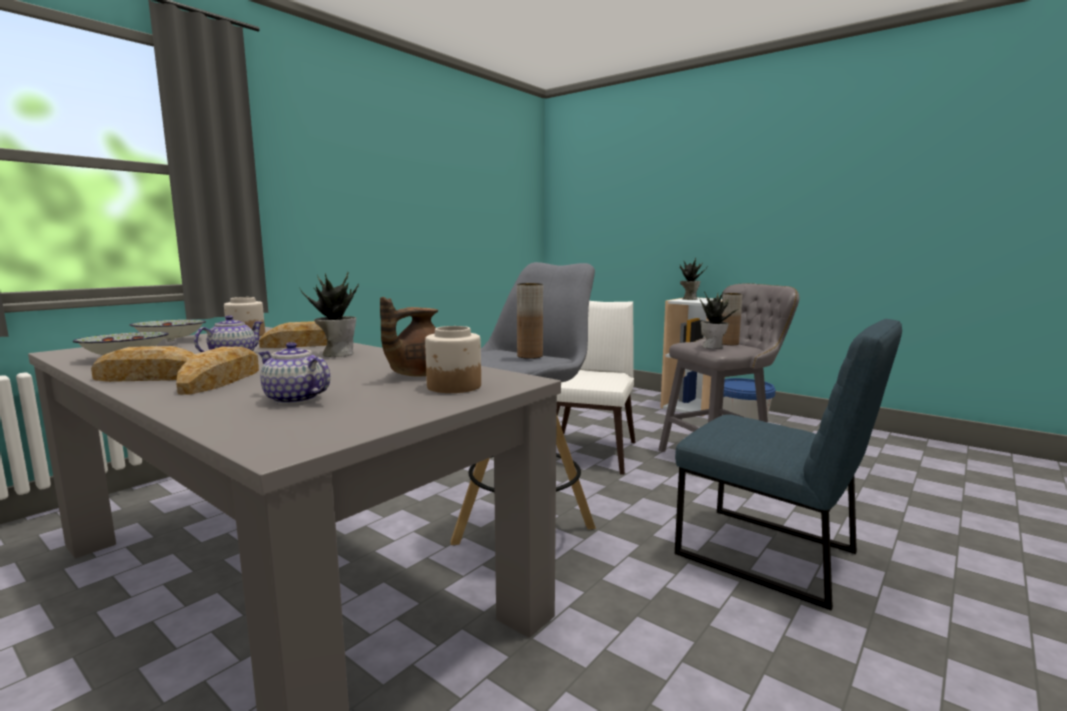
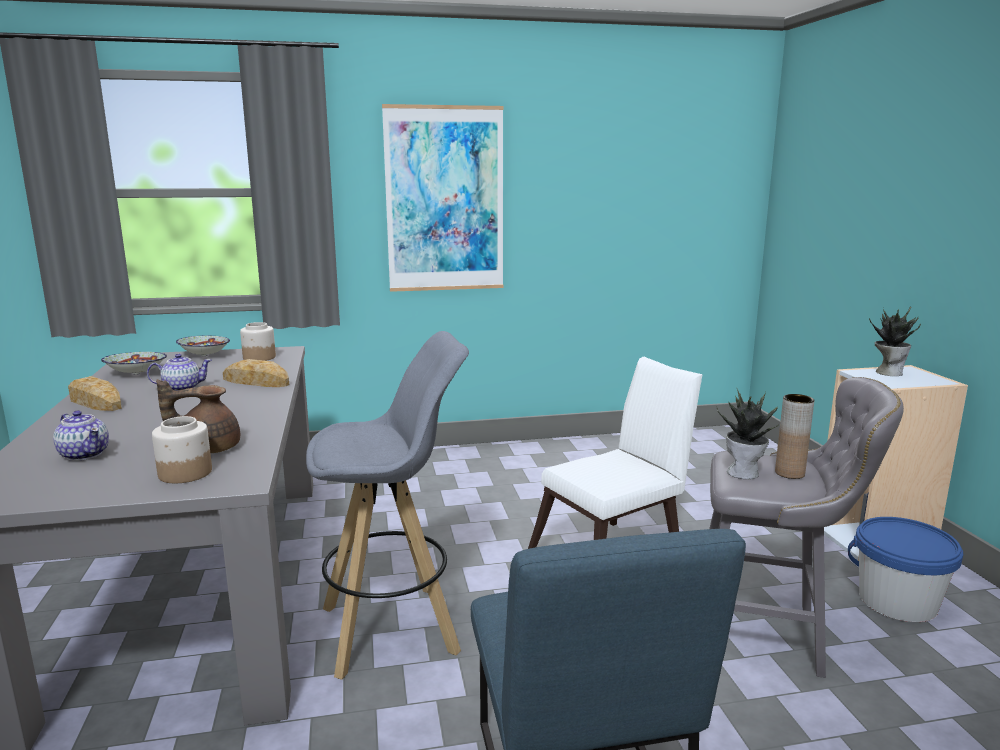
camera: 40 degrees right, 5 degrees up
(220, 380) = (109, 417): bread -> none
(295, 399) = (84, 454): teapot -> teapot turned 150 degrees clockwise
(337, 354) = (240, 402): potted plant -> none
(348, 194) = (445, 200): none -> picture
(530, 356) = (377, 444): brown vase -> none

